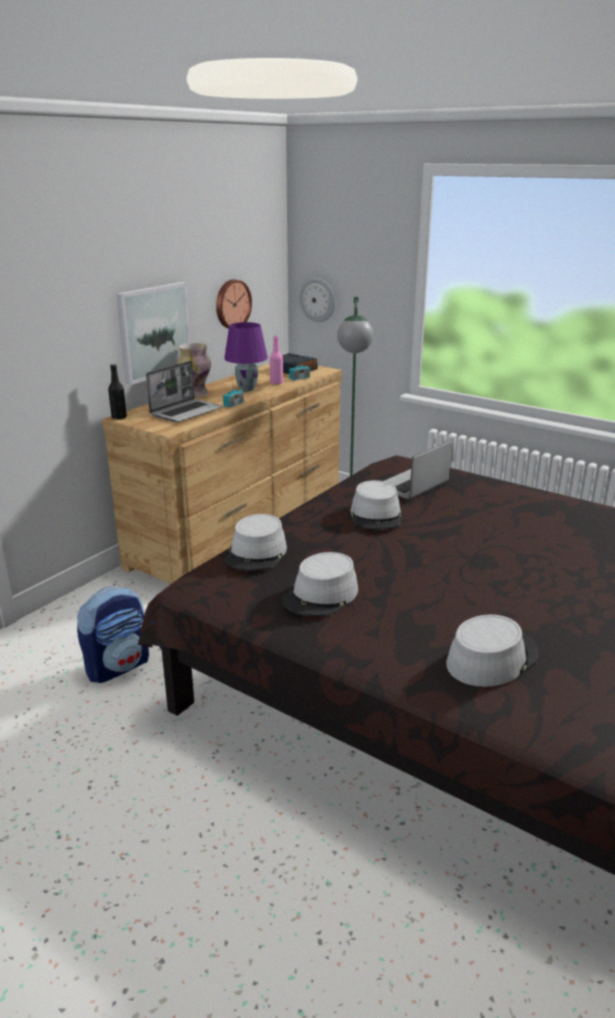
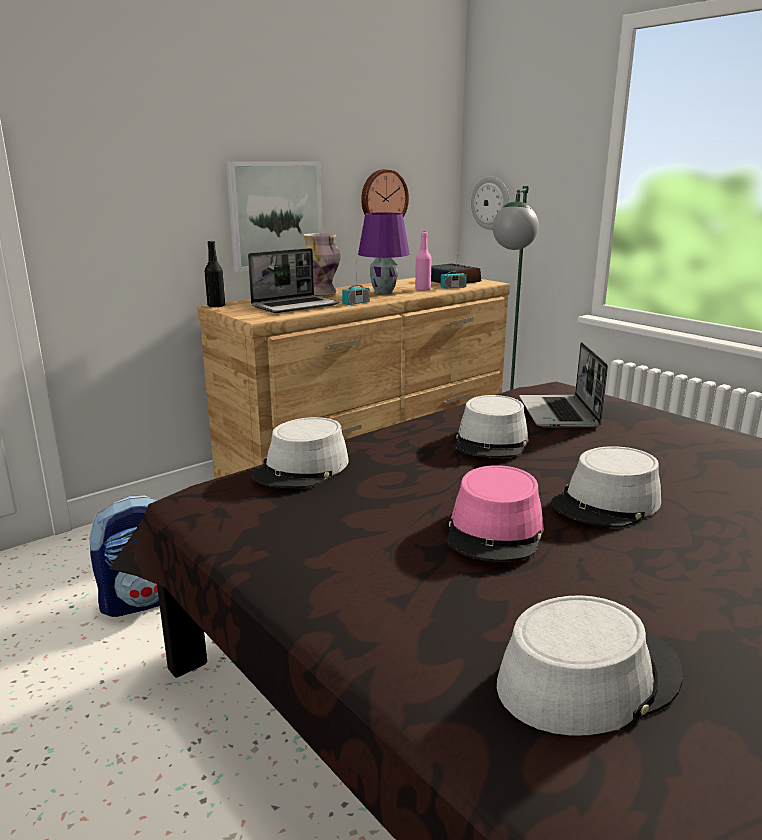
camera: 15 degrees right, 5 degrees down
(321, 596) = (353, 534): grey hat -> grey hat (606, 504)
(408, 582) = (495, 531): none -> pink hat
(412, 486) = (559, 413): laptop -> laptop turned 60 degrees counterclockwise

